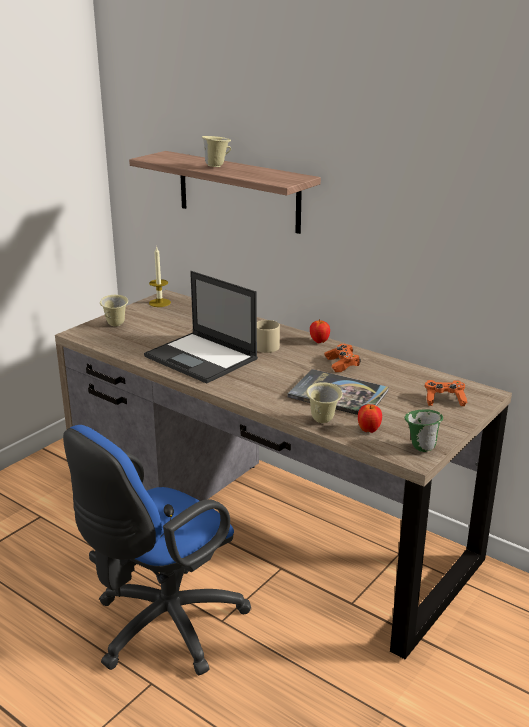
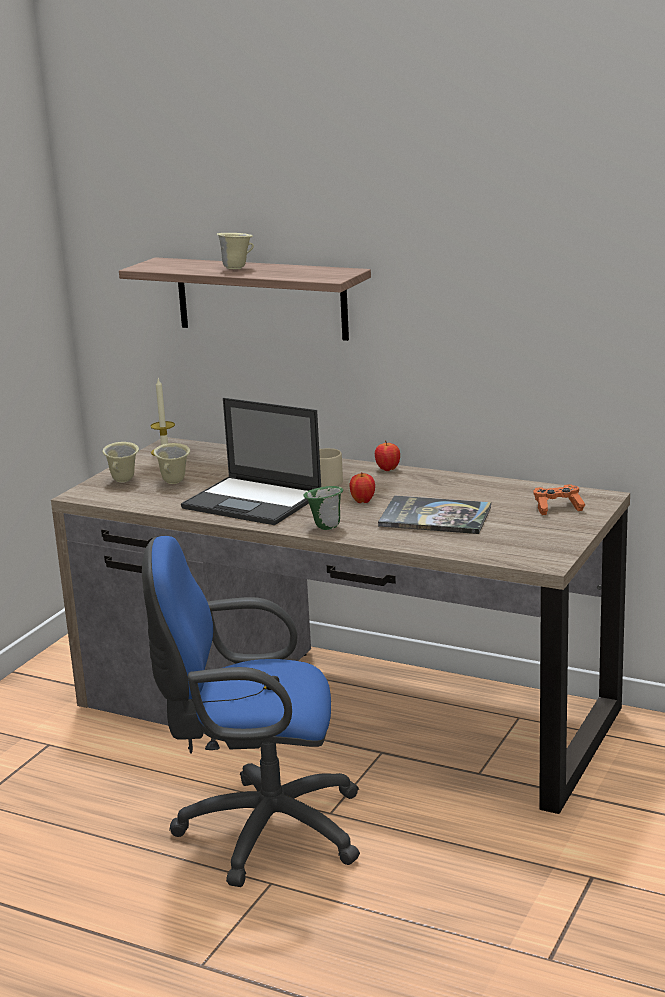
camera: 10 degrees left, 5 degrees down
(162, 627) = (260, 830): blue office chair -> blue office chair turned 60 degrees clockwise
(323, 421) = (430, 544): beige mug -> beige mug (174, 483)
(342, 364) = (425, 488): orange game controller -> none
(369, 430) = (485, 545): apple -> apple (363, 501)
(420, 447) = (549, 553): green mug -> green mug (325, 527)

